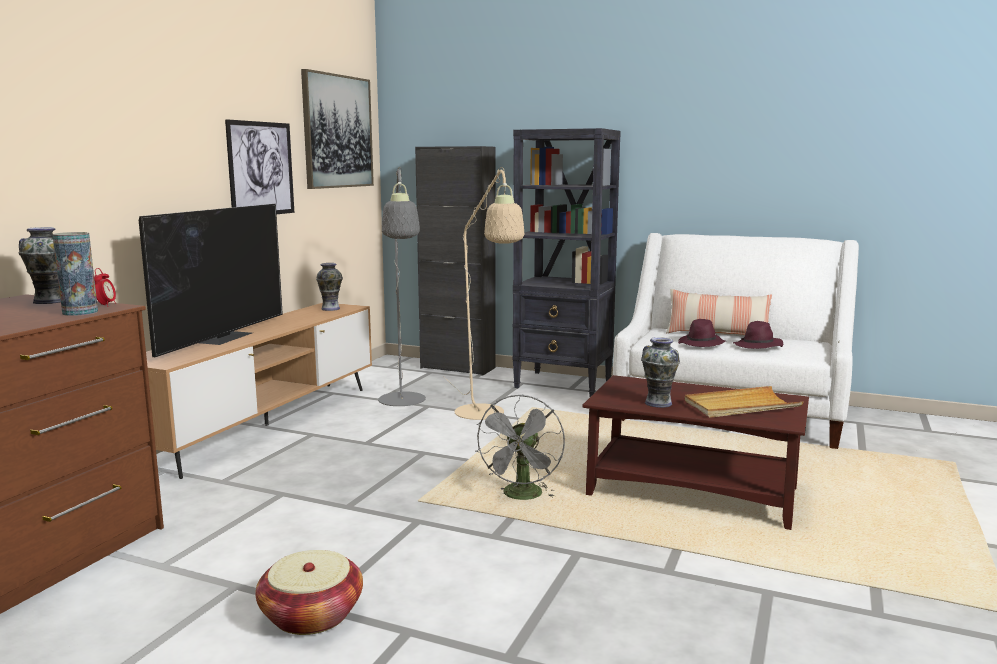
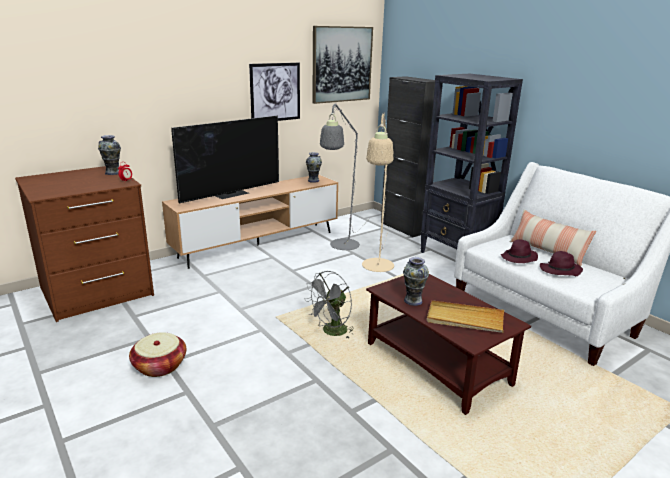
camera: 30 degrees right, 10 degrees up
(80, 312) = (108, 185): vase -> none

